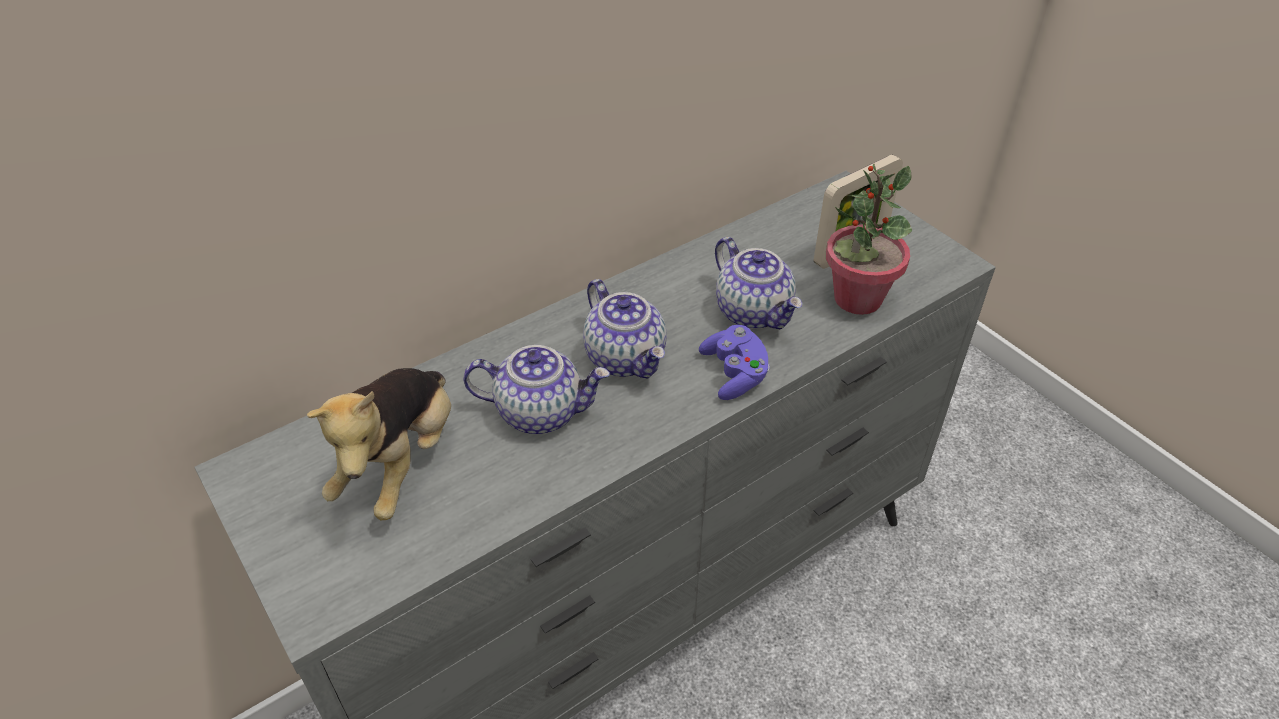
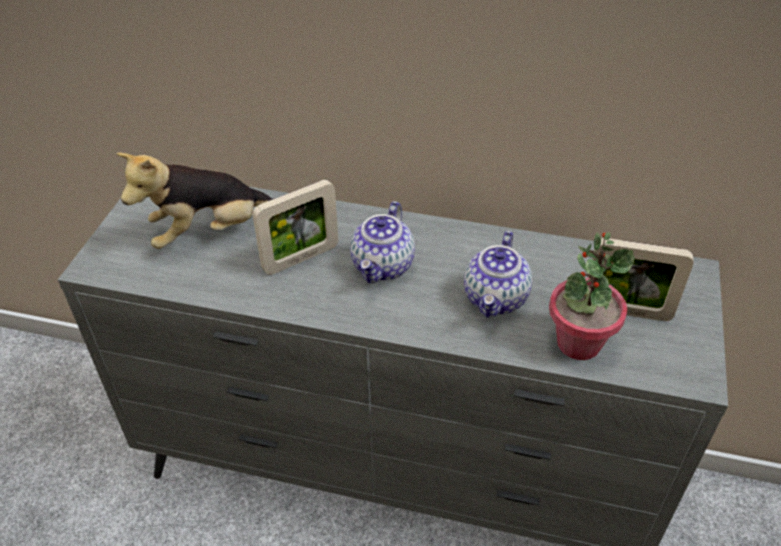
camera: 50 degrees right, 0 degrees up
(540, 411) = (301, 258): teapot -> picture frame
(734, 374) = (426, 322): purple game controller -> none

